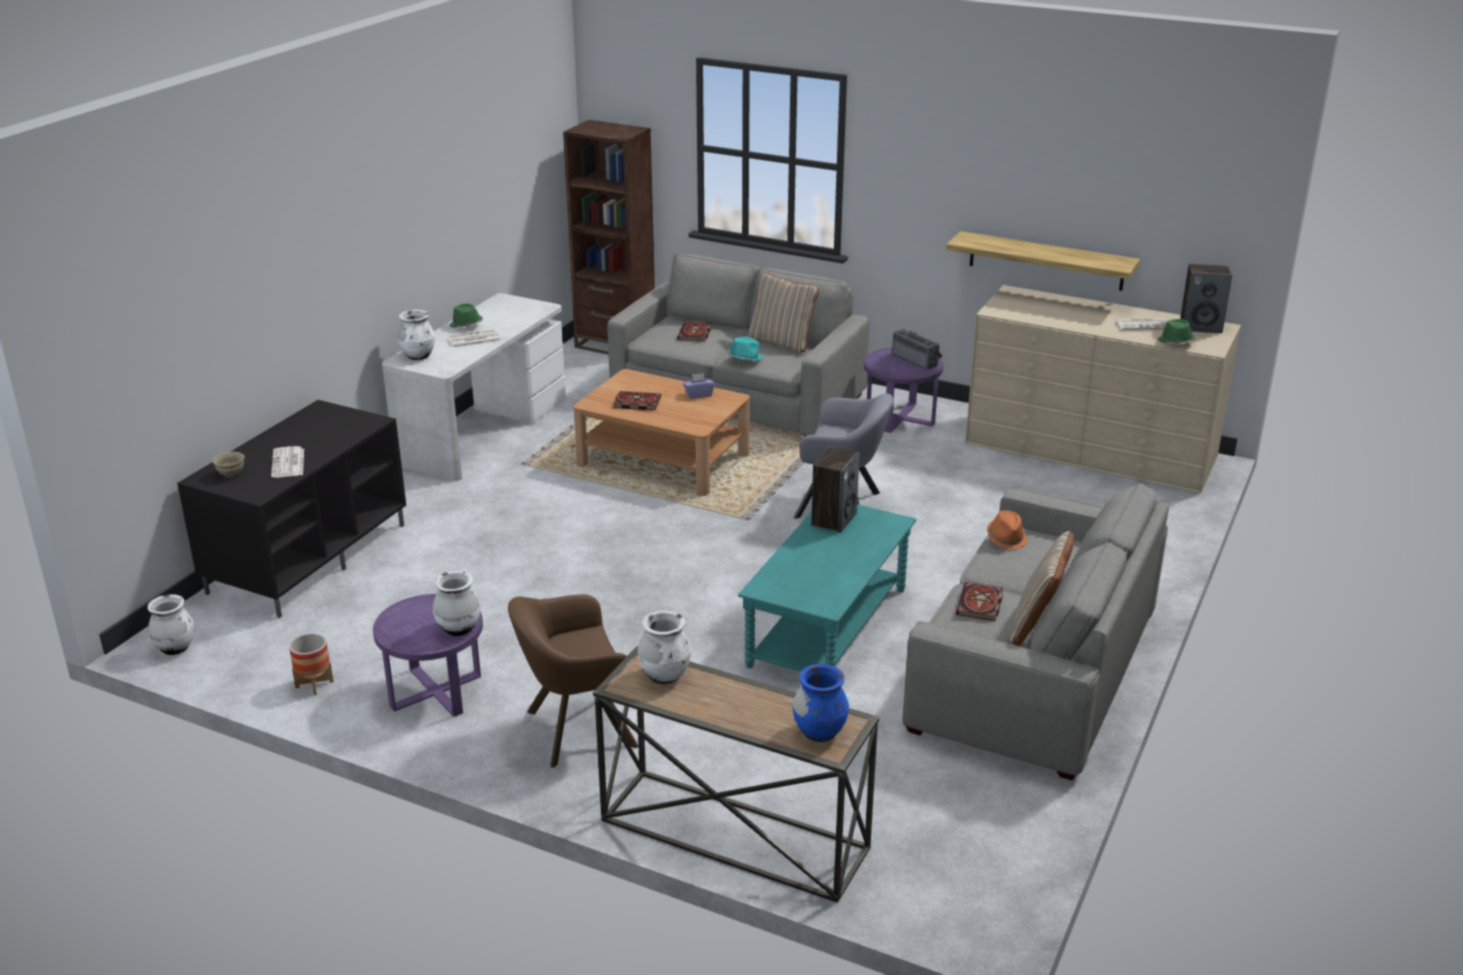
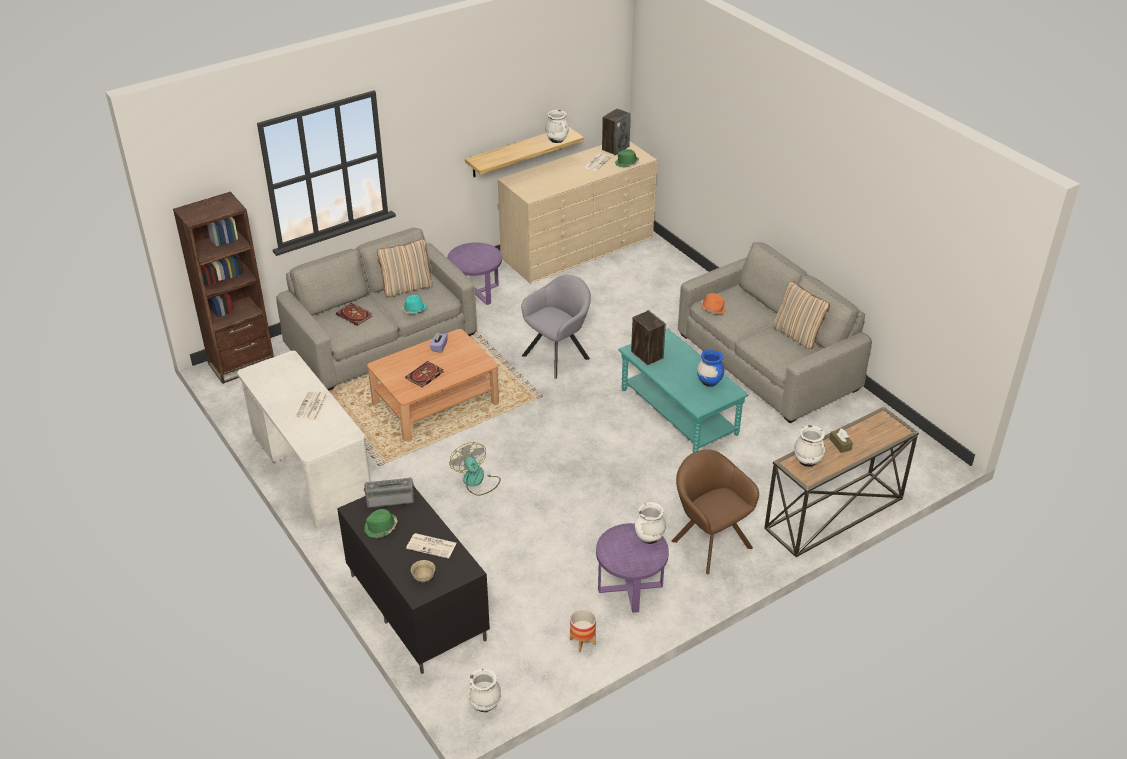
camera: 60 degrees left, 10 degrees up
(418, 356) = (313, 440): white vase -> white vase (556, 140)
(466, 325) = (281, 403): green hat -> green hat (381, 528)
(547, 527) = (476, 481): none -> fan
(574, 730) = (709, 541): brown armchair -> brown armchair turned 135 degrees clockwise
(733, 696) = (840, 444): none -> brown tissue box
(819, 732) = (885, 429): blue vase -> blue vase (709, 382)
(916, 360) = (476, 251): radio -> radio (390, 499)
(980, 605) = (769, 343): book -> none

